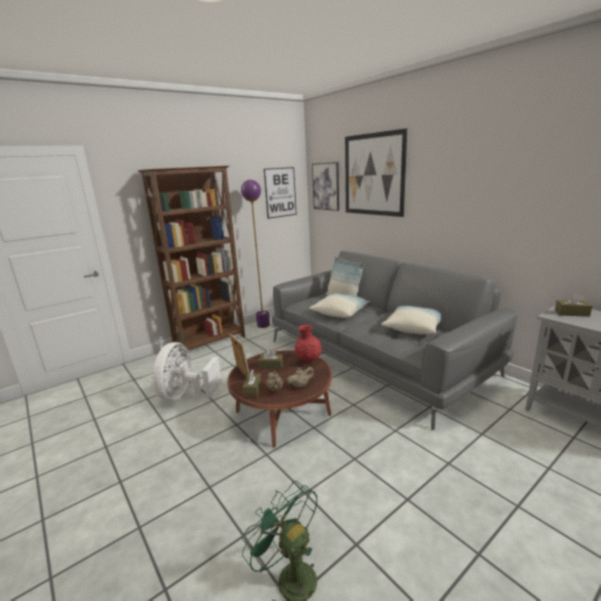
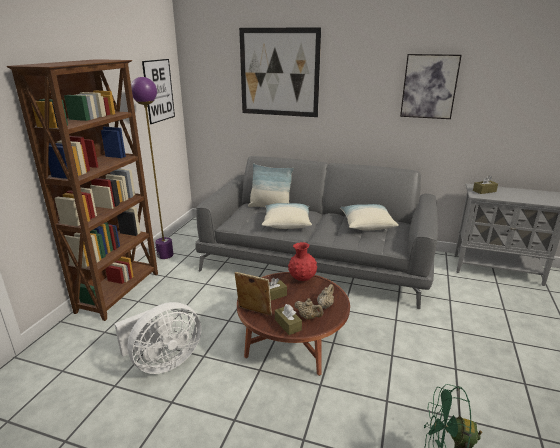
camera: 35 degrees left, 5 degrees up
(186, 395) = (163, 362): white fan -> white fan turned 105 degrees counterclockwise
(326, 186) = (211, 83): picture -> picture (429, 86)

